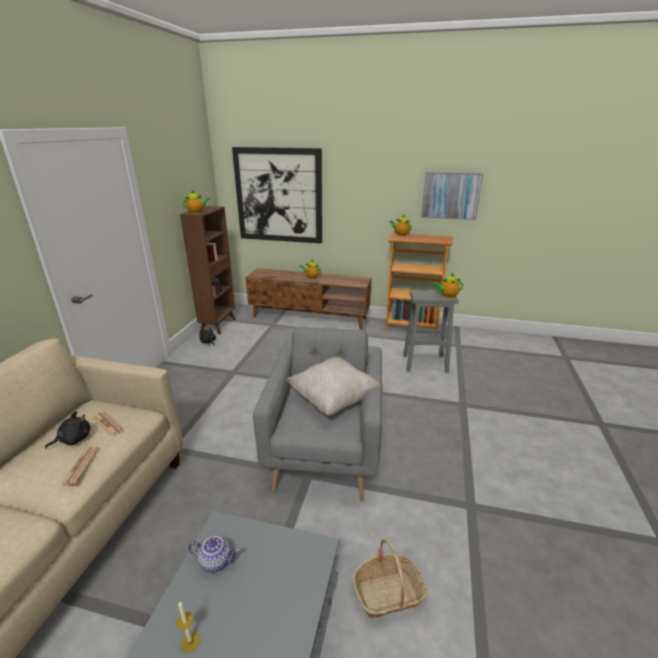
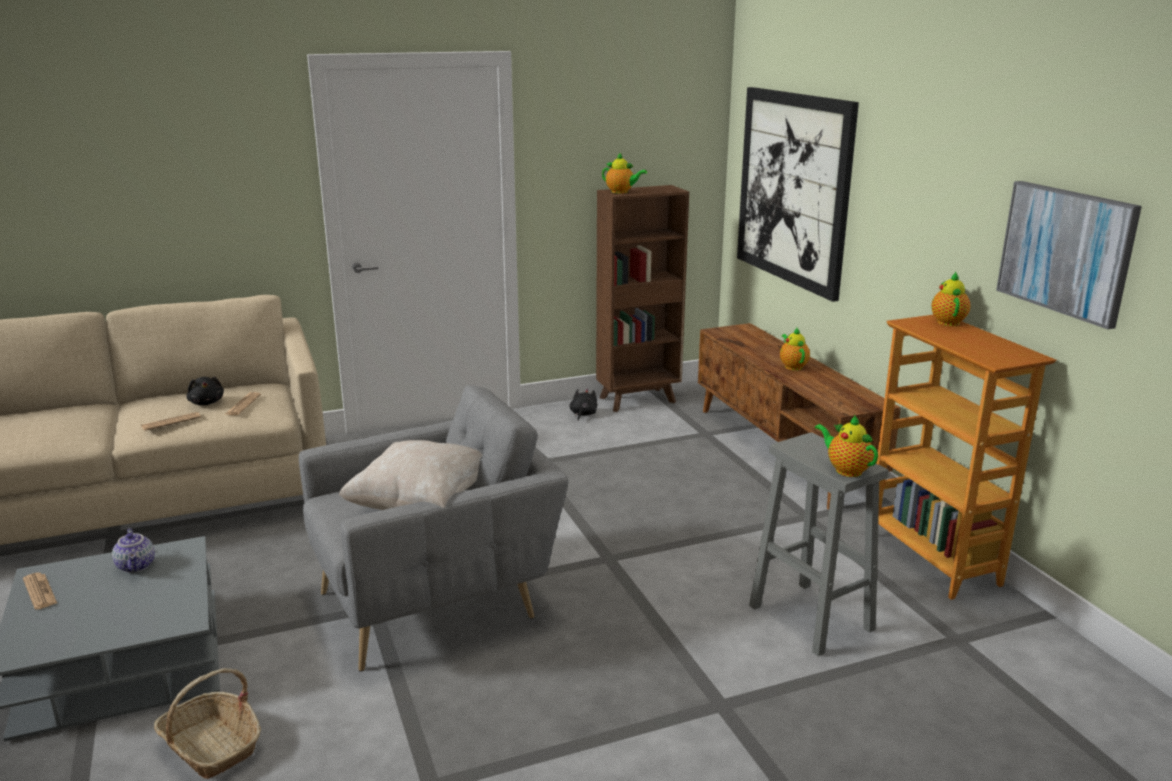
camera: 55 degrees right, 5 degrees down
(73, 439) = (207, 402): black plush toy -> black plush toy turned 45 degrees clockwise
(190, 642) = (40, 591): candle -> newspaper

